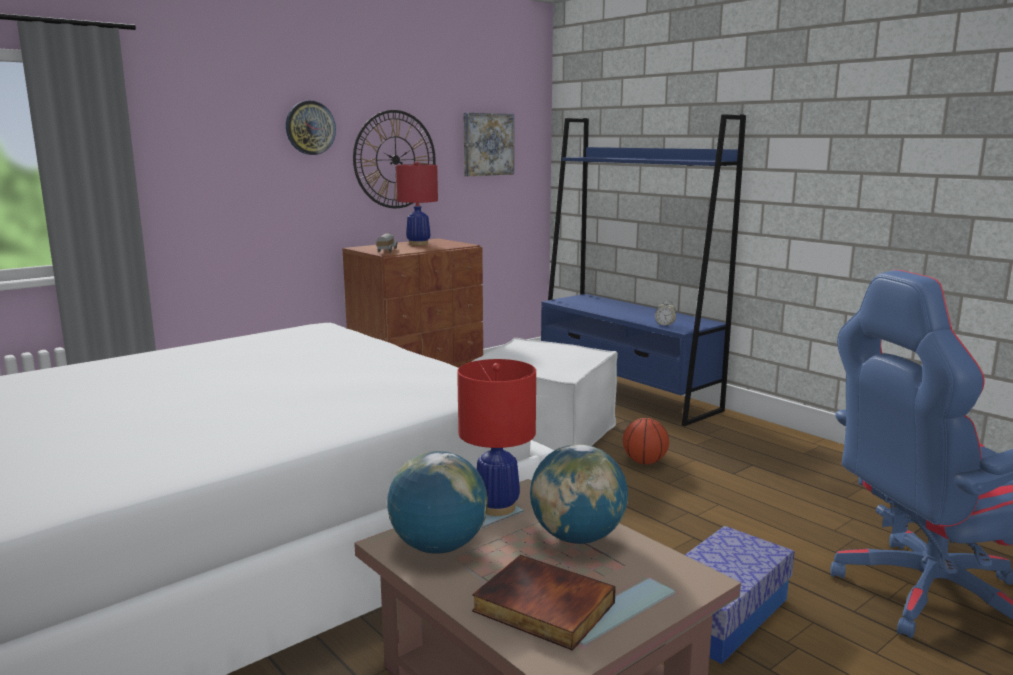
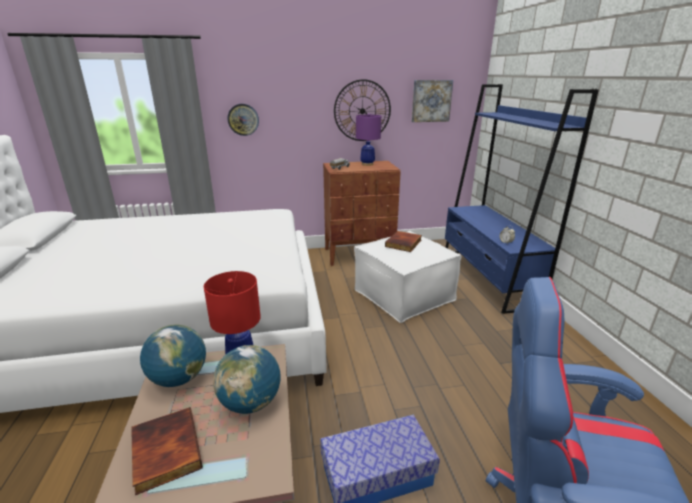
camera: 30 degrees right, 10 degrees up
(310, 128) = (307, 91): wall clock -> wall clock (243, 119)
(418, 244) = (367, 164): red table lamp -> purple table lamp
(530, 351) = (404, 243): none -> book
(644, 462) = (446, 334): basketball -> none

